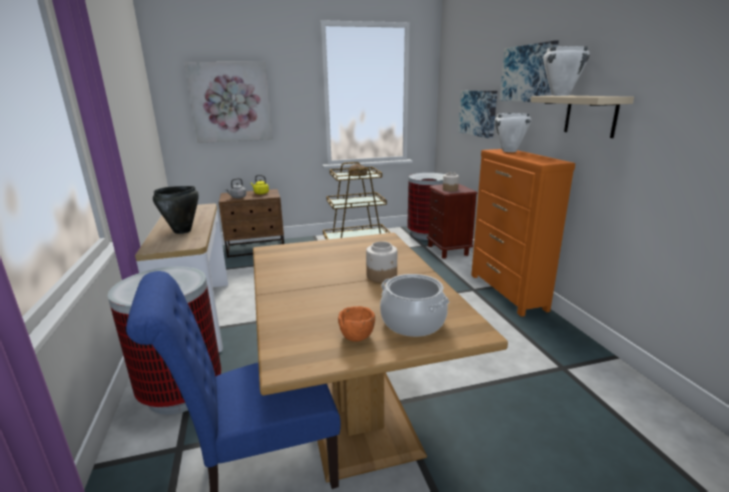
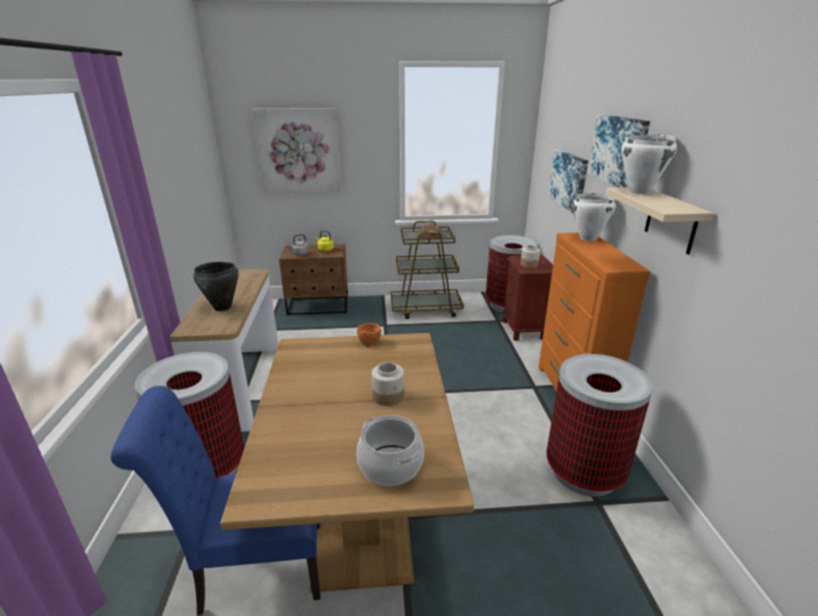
camera: 10 degrees right, 5 degrees up
(357, 335) = (329, 474): orange bowl -> orange bowl (369, 342)
(542, 347) = (584, 472): none -> trash can

